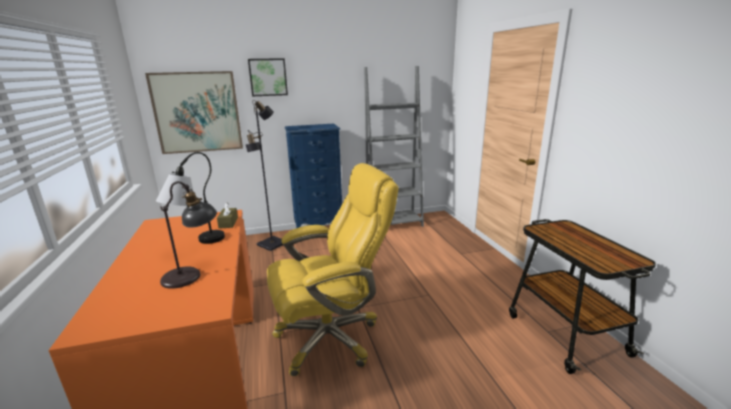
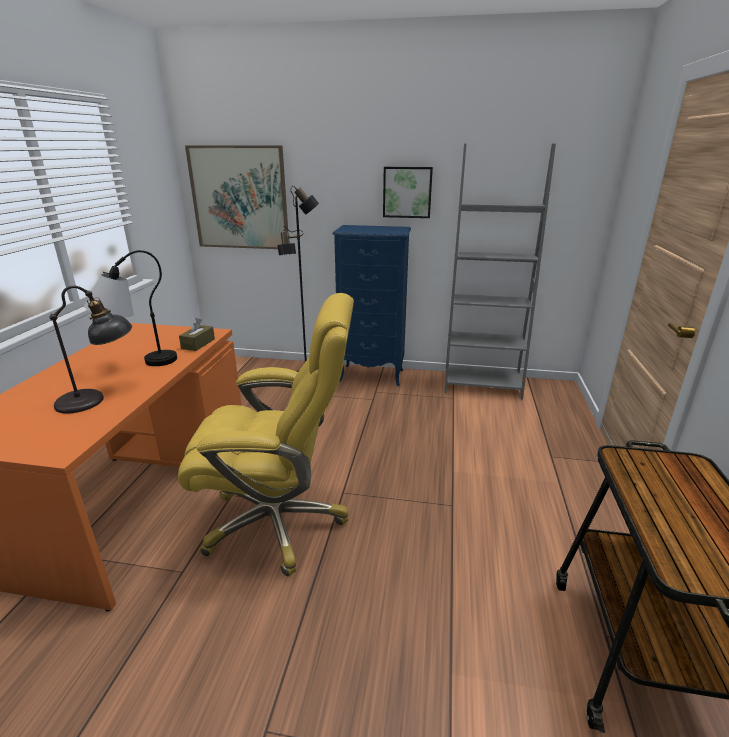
camera: 25 degrees right, 5 degrees up
(268, 77) = (326, 155): picture -> picture (407, 192)

